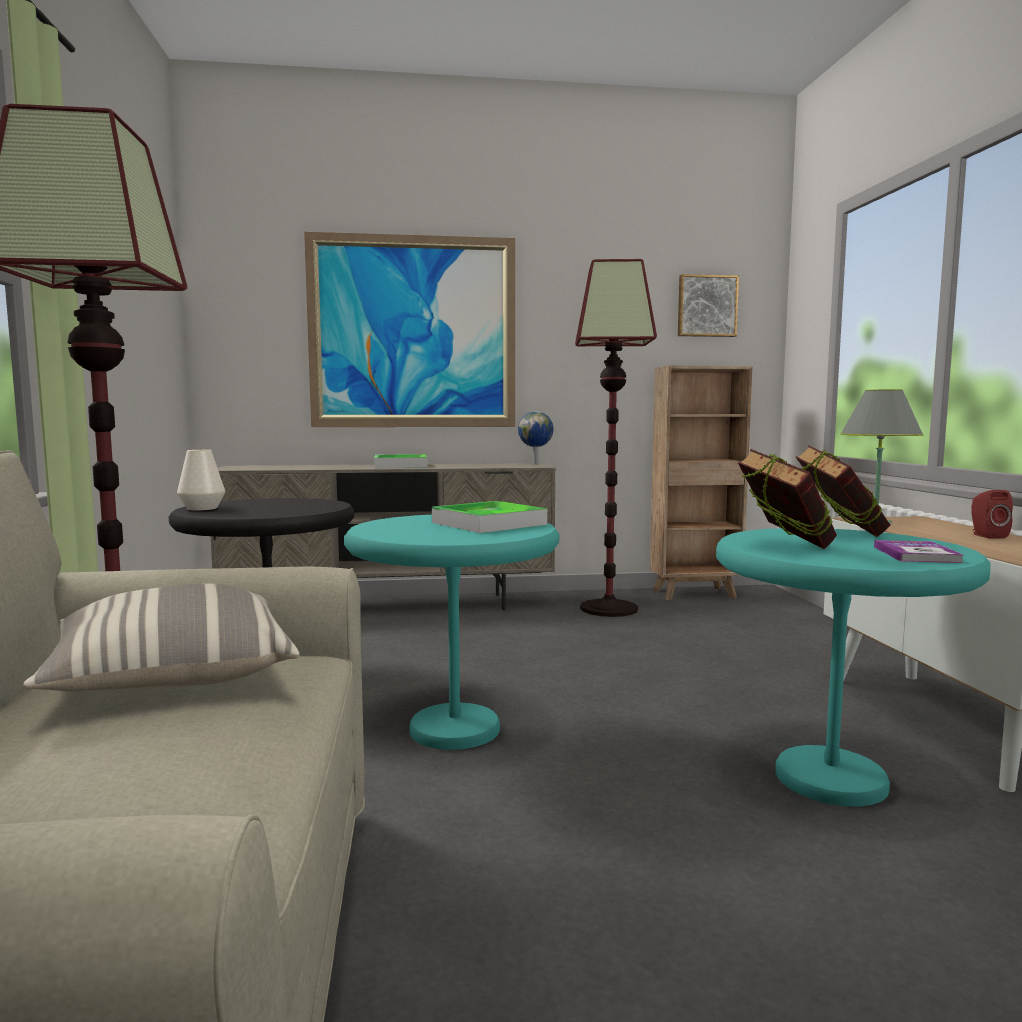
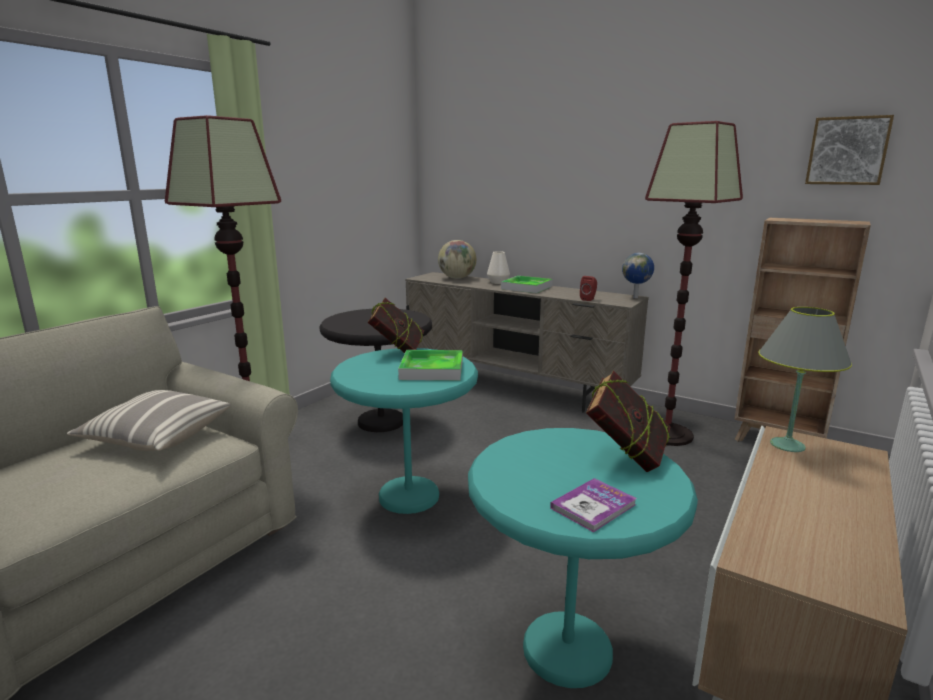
camera: 40 degrees right, 10 degrees up
(202, 508) = (346, 316): white vase -> white vase (498, 282)
(283, 466) = (457, 278): none -> globe
(413, 332) = (555, 180): picture -> none
(784, 548) = (522, 459): book -> book (397, 352)
(986, 536) = (842, 505): red speaker -> red speaker (588, 299)

